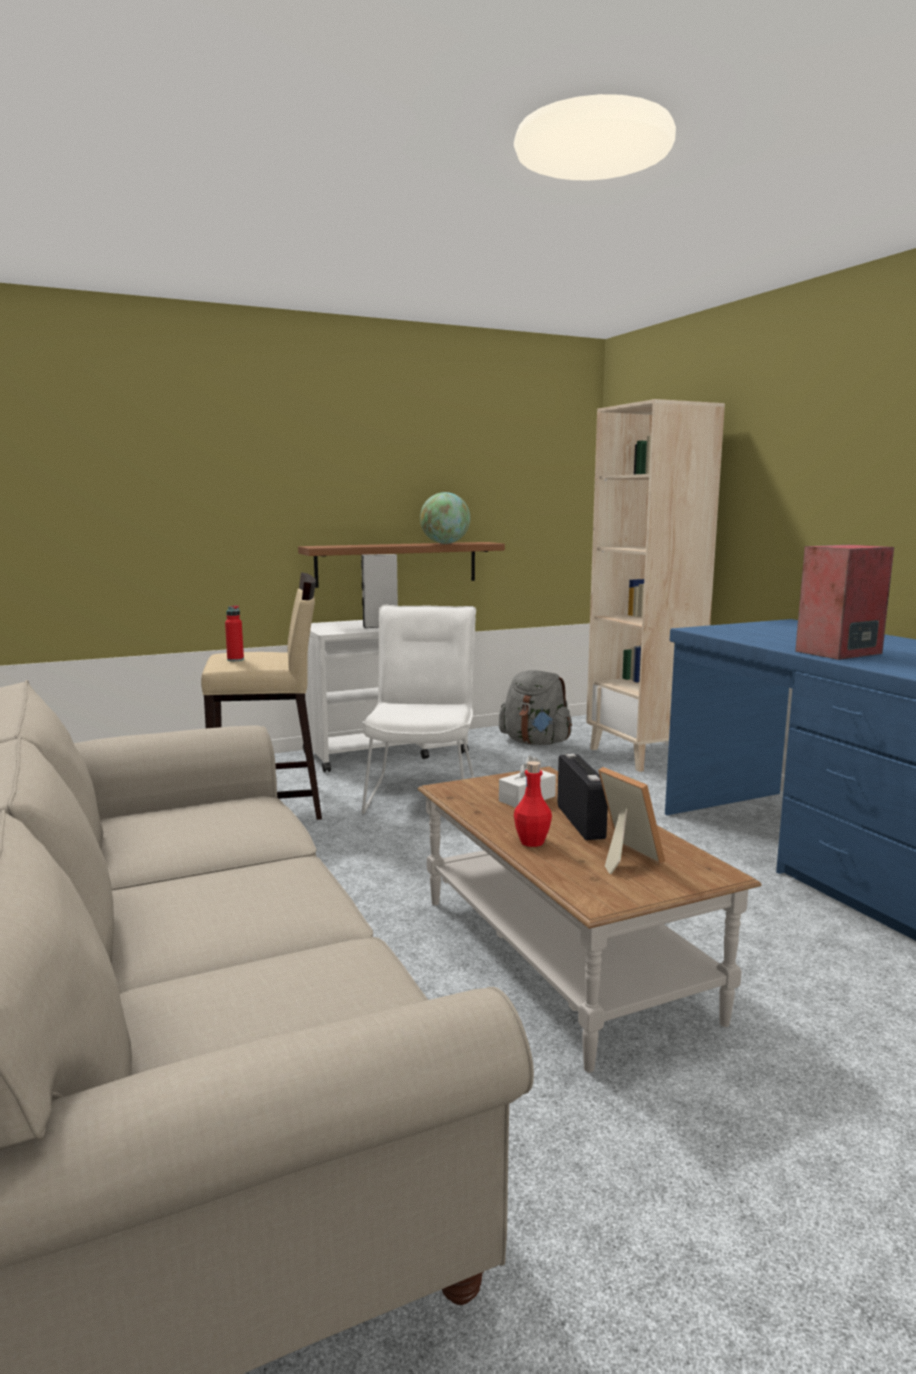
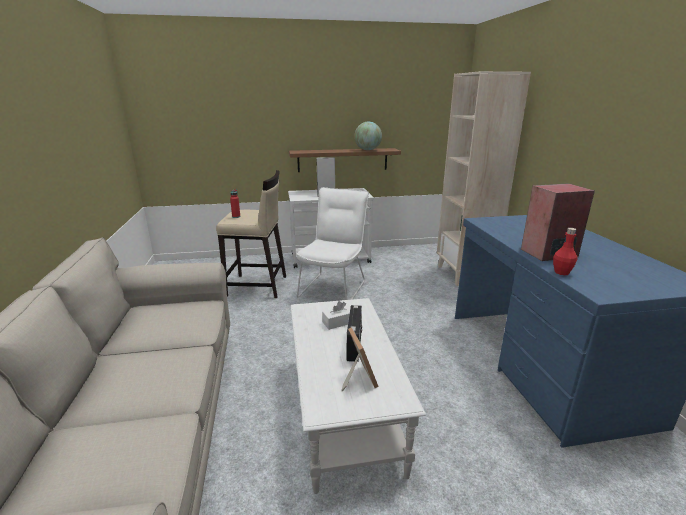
camera: 15 degrees right, 10 degrees up
(532, 842) = (317, 357): red bottle -> red bottle (561, 272)
(535, 742) = (410, 259): grey backpack -> none
(560, 956) = (344, 409): brown coffee table -> white coffee table

